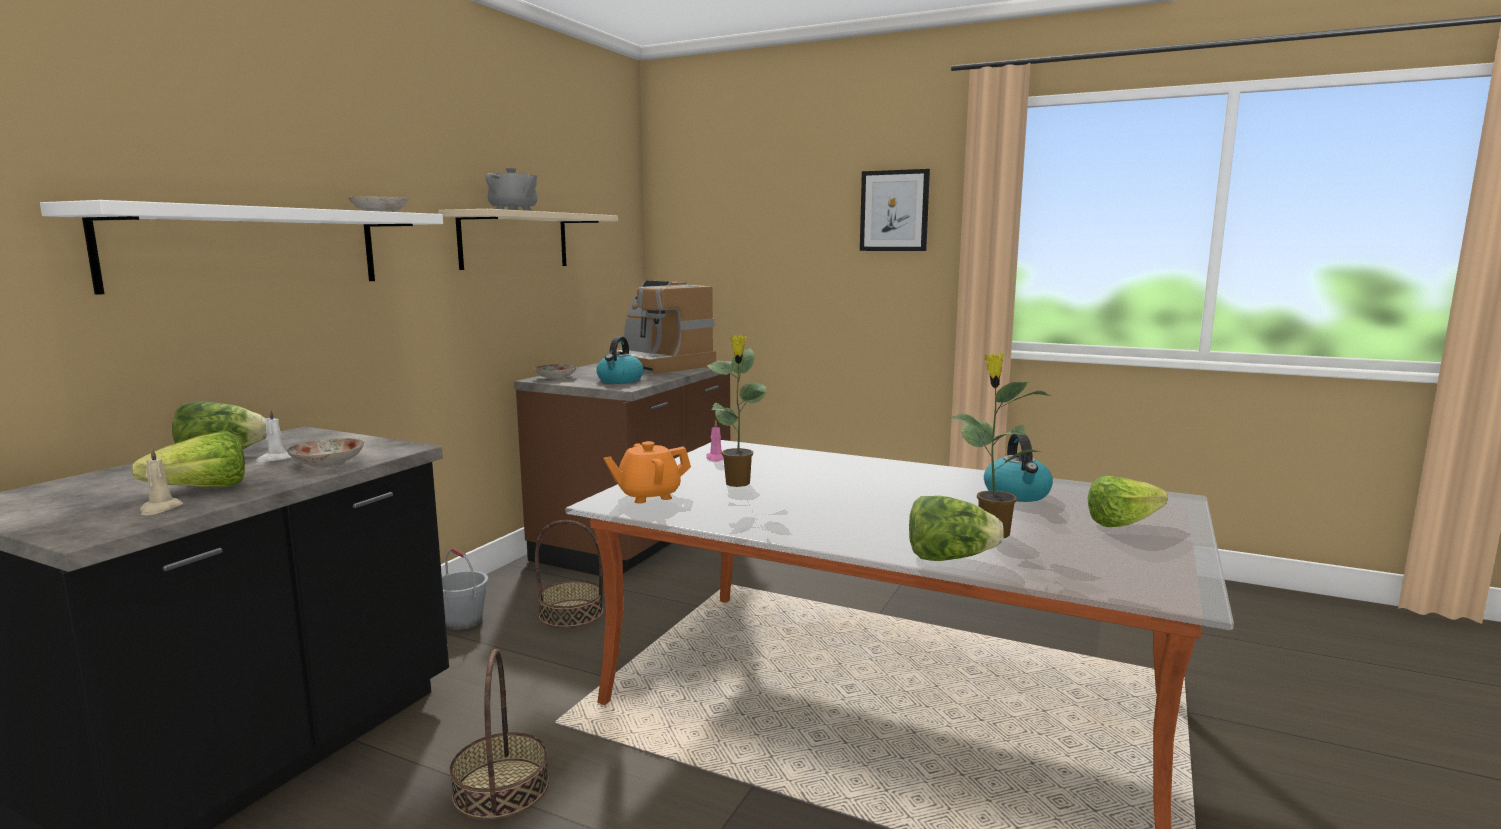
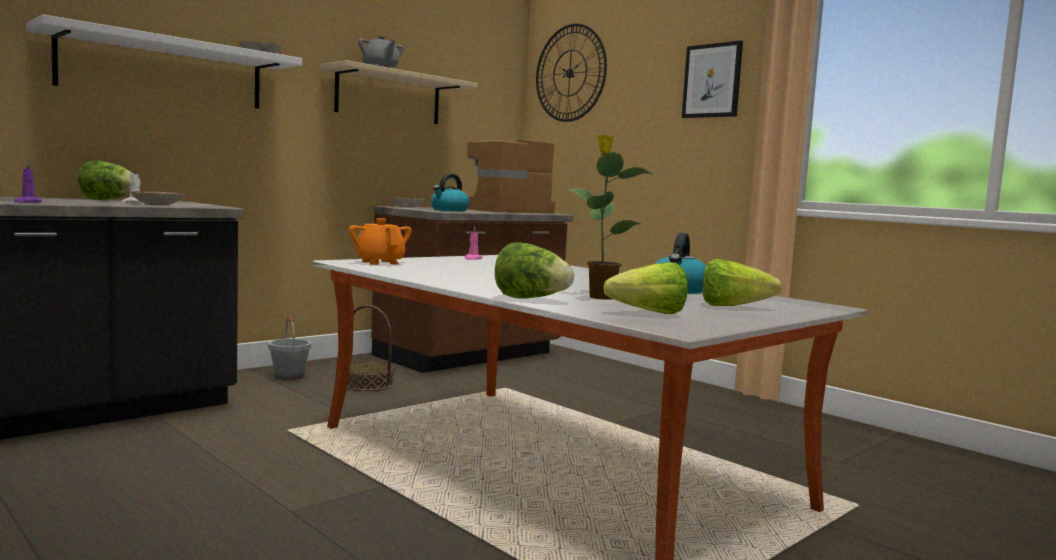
camera: 20 degrees right, 5 degrees down
(160, 509) = (27, 202): beige candle -> purple candle
(193, 490) = (60, 202): lettuce -> lettuce (641, 313)
(501, 788) = (215, 452): basket -> none
(648, 496) = (380, 262): orange teapot -> orange teapot turned 60 degrees clockwise
(660, 365) = (504, 211): coffee machine -> coffee machine turned 75 degrees clockwise
(706, 193) = (570, 73): none -> wall clock
(738, 483) = (459, 266): potted plant -> none

